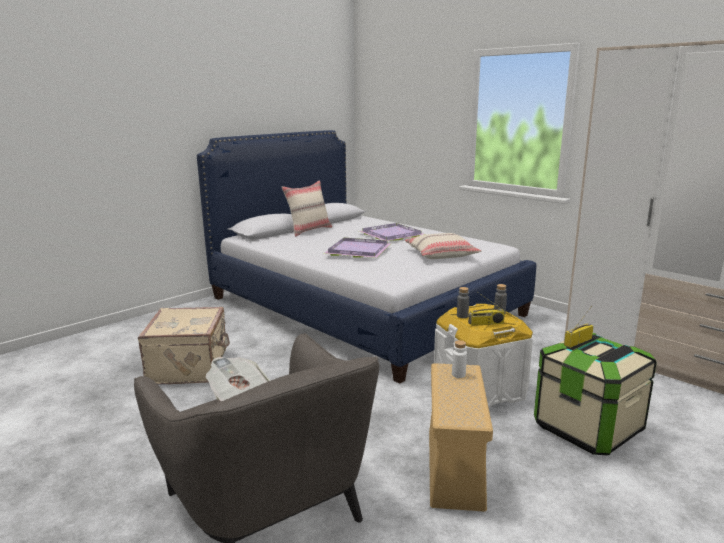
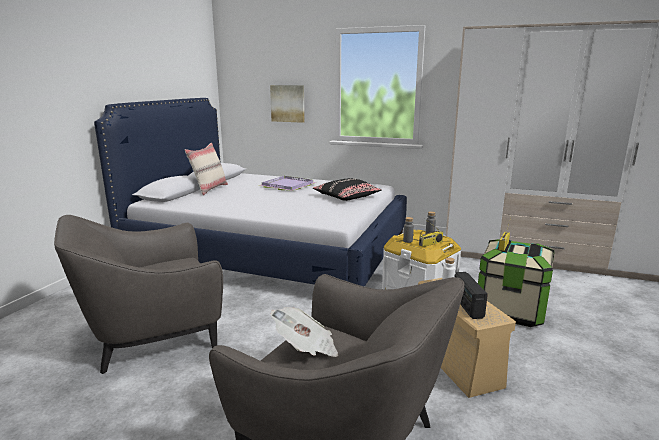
camera: 25 degrees left, 0 degrees up
(190, 366) = (152, 334): beige suitcase -> grey armchair
(357, 251) = (277, 201): purple tray -> none
(420, 138) = (288, 103): none -> picture
(441, 254) = (346, 196): beige pillow -> black pillow
(453, 401) = (467, 306): none -> radio

